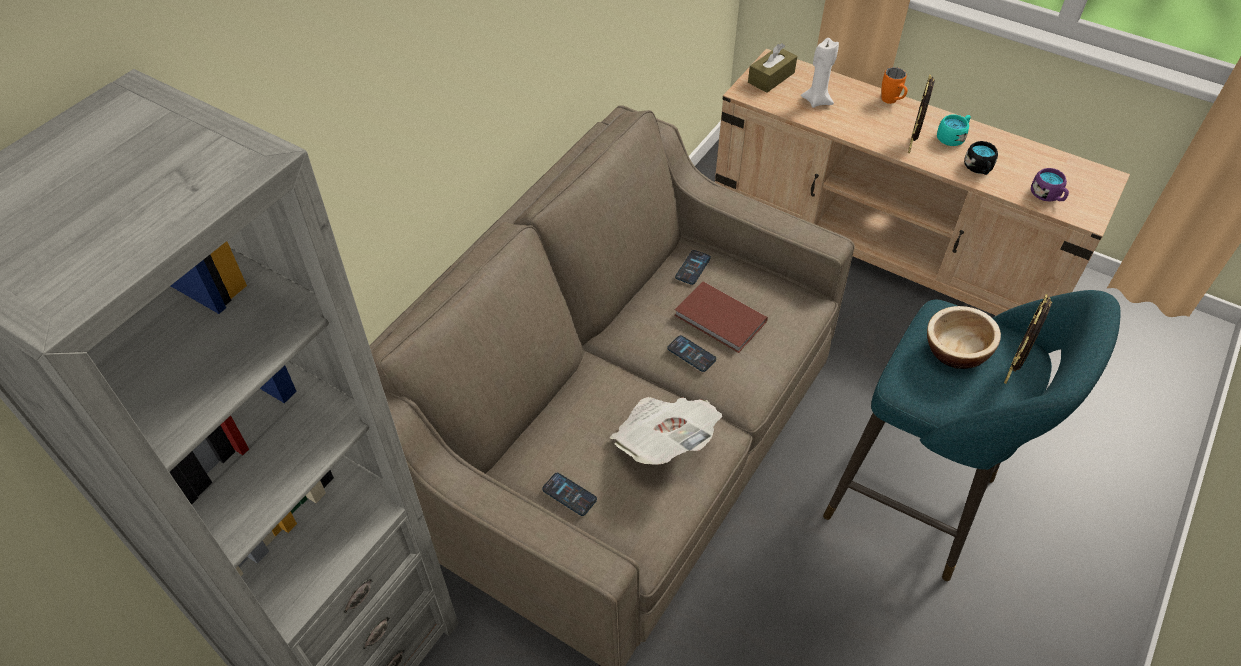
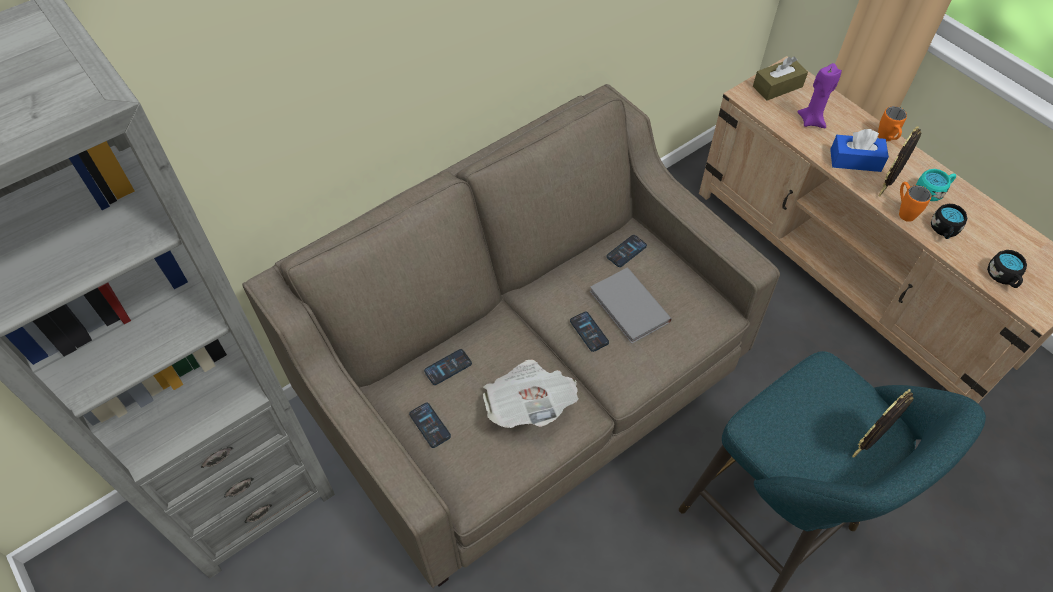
camera: 20 degrees right, 5 degrees up
(562, 431) = (448, 367): none -> phone
(720, 320) = (628, 308): brown book -> grey book
(817, 101) = (811, 120): white candle -> purple candle
(873, 127) = (855, 160): none -> blue tissue box
(936, 161) = (903, 211): none -> orange mug
(956, 351) = (819, 410): bowl -> none
(1047, 196) = (1003, 277): purple mug -> black mug

